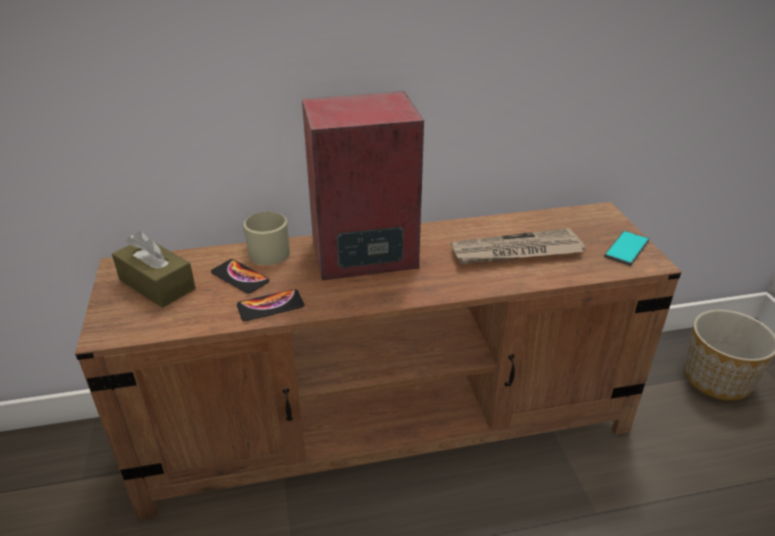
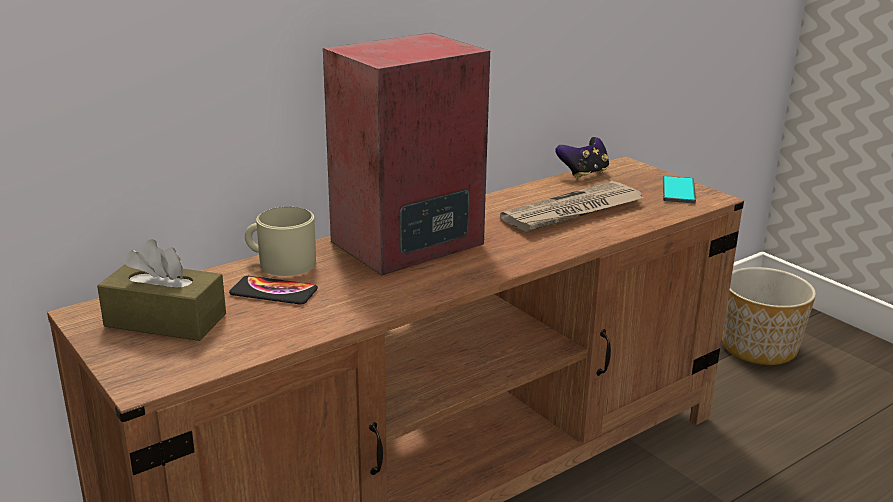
camera: 25 degrees left, 10 degrees down
(270, 306) = (343, 310): phone -> none
(557, 214) = (584, 174): none -> game controller

